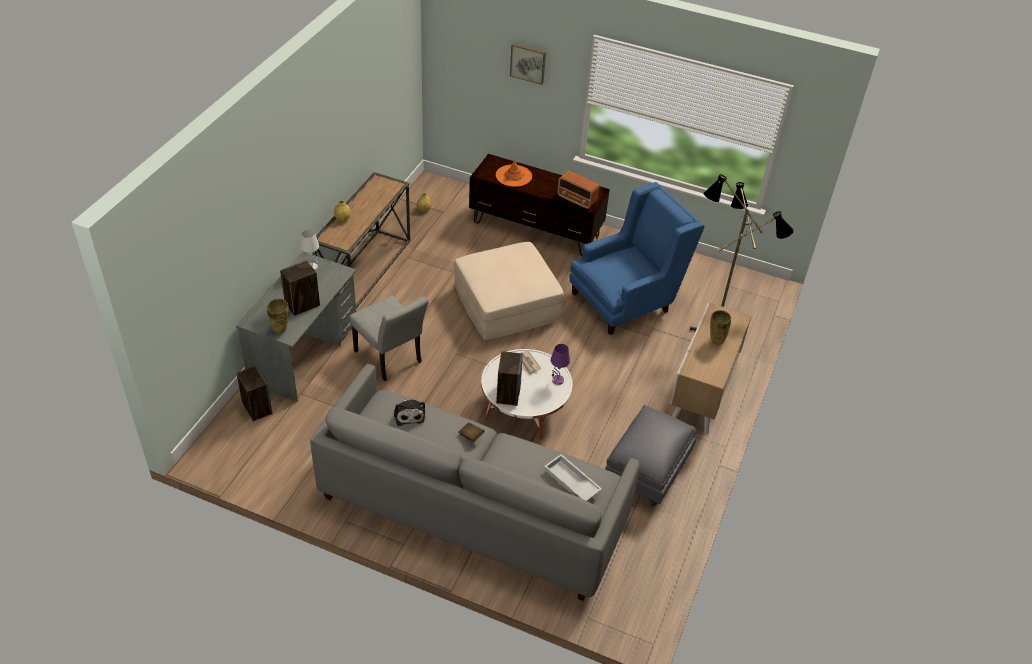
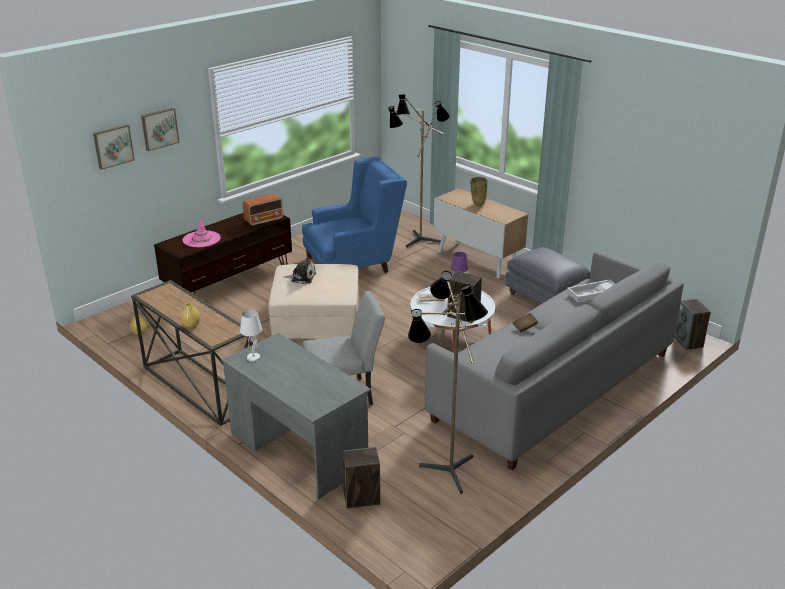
camera: 65 degrees left, 15 degrees down
(280, 330) = (341, 392): beige vase -> none
(302, 305) = (310, 372): speaker -> speaker (688, 342)
(304, 453) = (444, 474): none -> floor lamp
(409, 414) = (484, 353): plush toy -> plush toy (302, 277)
(481, 55) = (113, 146): none -> picture
(513, 176) = (201, 239): orange hat -> pink hat
(626, 299) = (354, 263): blue armchair -> blue armchair turned 75 degrees clockwise

